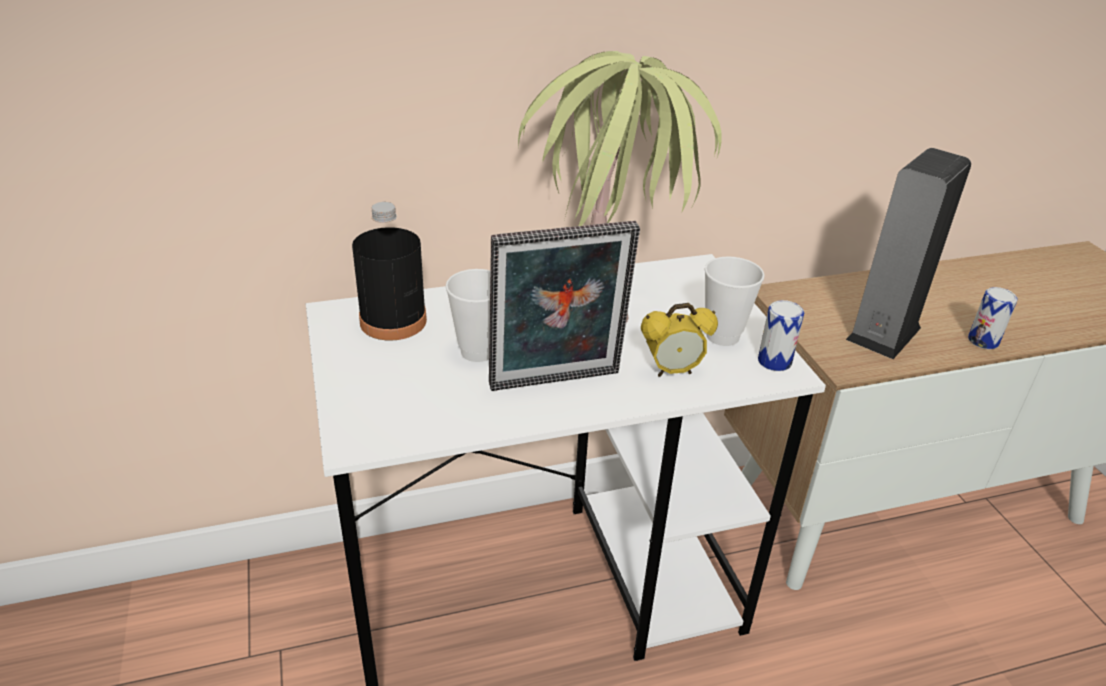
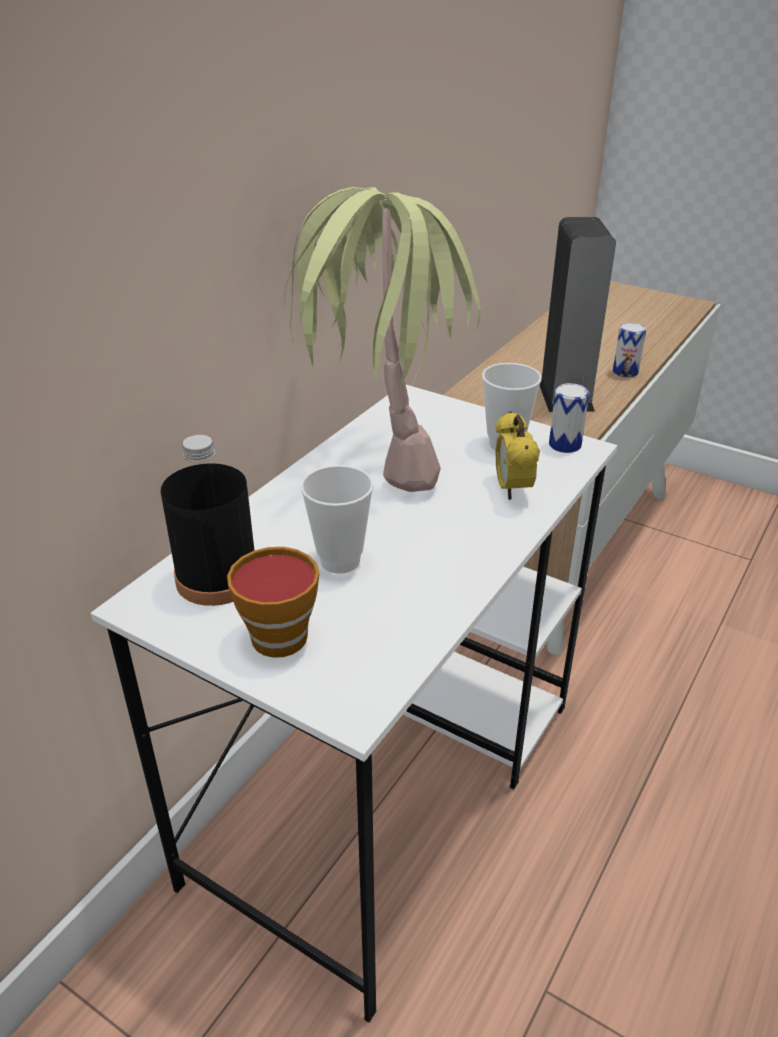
camera: 40 degrees left, 0 degrees up
(379, 372) = (277, 632): none -> cup
(556, 384) = (445, 549): picture frame -> none
(672, 371) = (512, 490): alarm clock -> alarm clock turned 135 degrees clockwise

